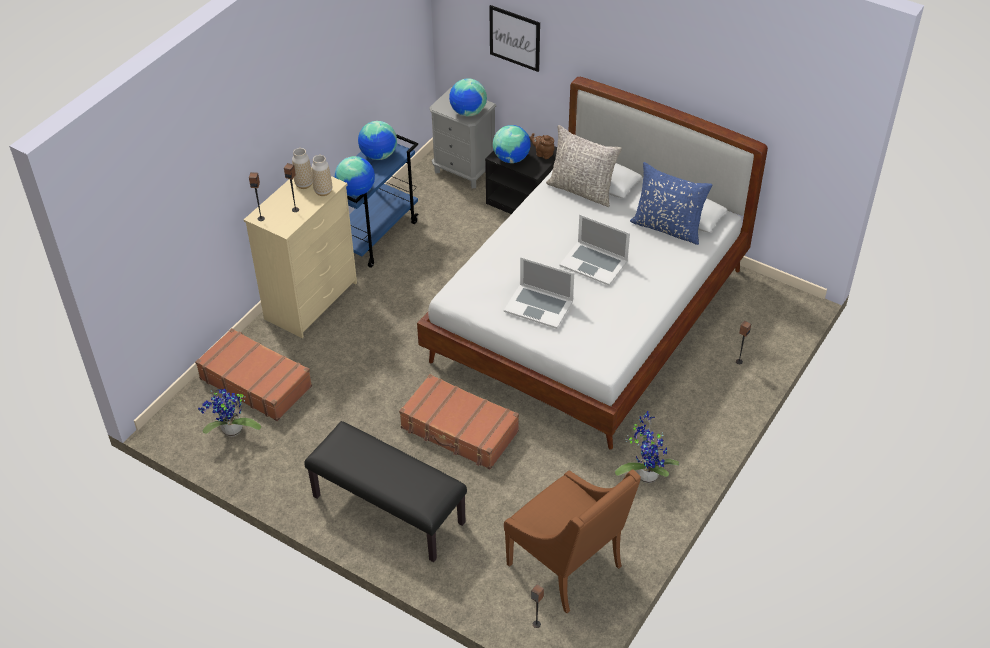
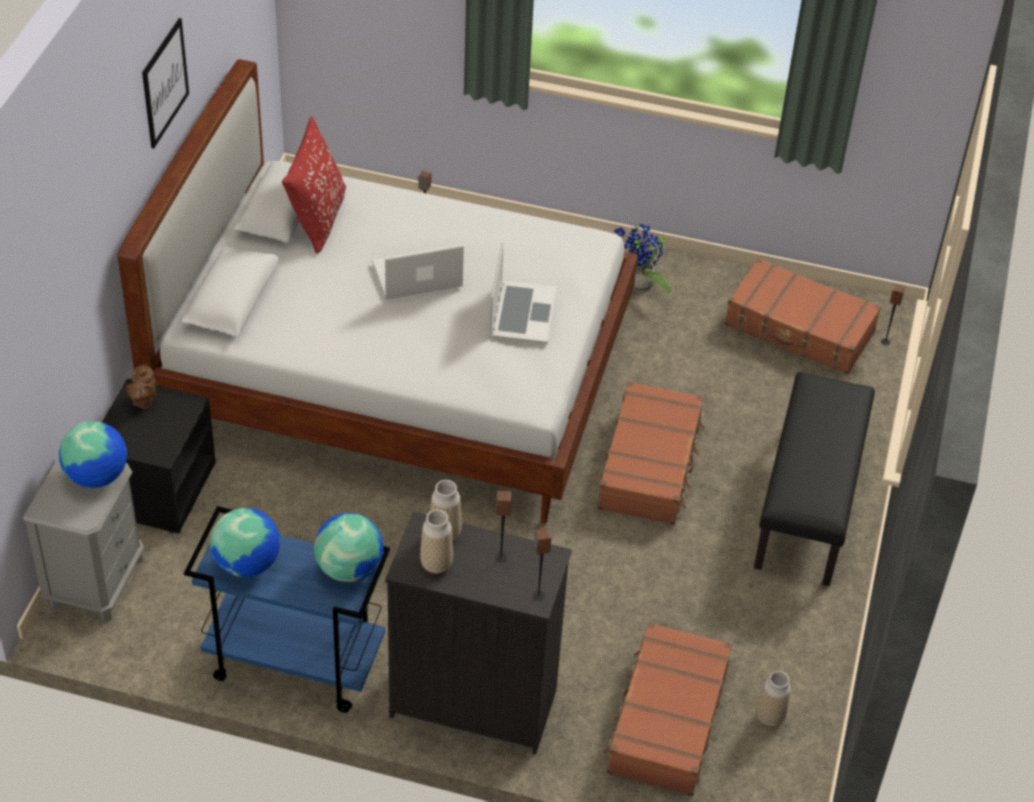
camera: 110 degrees left, 0 degrees up
(231, 432) = (770, 718): potted plant -> vase
(312, 300) = (472, 702): beige dresser -> black dresser
(511, 158) = (163, 436): globe -> none
(515, 38) = (57, 315): picture -> picture (165, 83)
(568, 566) = (799, 329): brown armchair -> brown suitcase
(582, 190) = (261, 312): grey pillow -> none
(594, 263) = (417, 275): laptop -> laptop turned 120 degrees counterclockwise
(667, 227) = (317, 218): blue pillow -> red pillow

